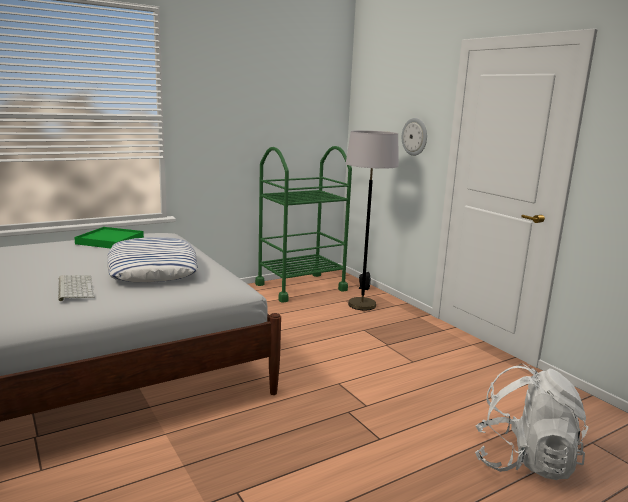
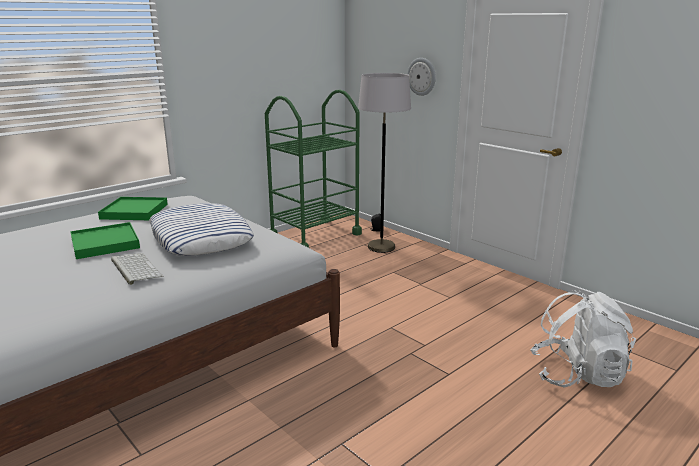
camera: 10 degrees left, 5 degrees up
(64, 264) = (105, 244): none -> green tray

